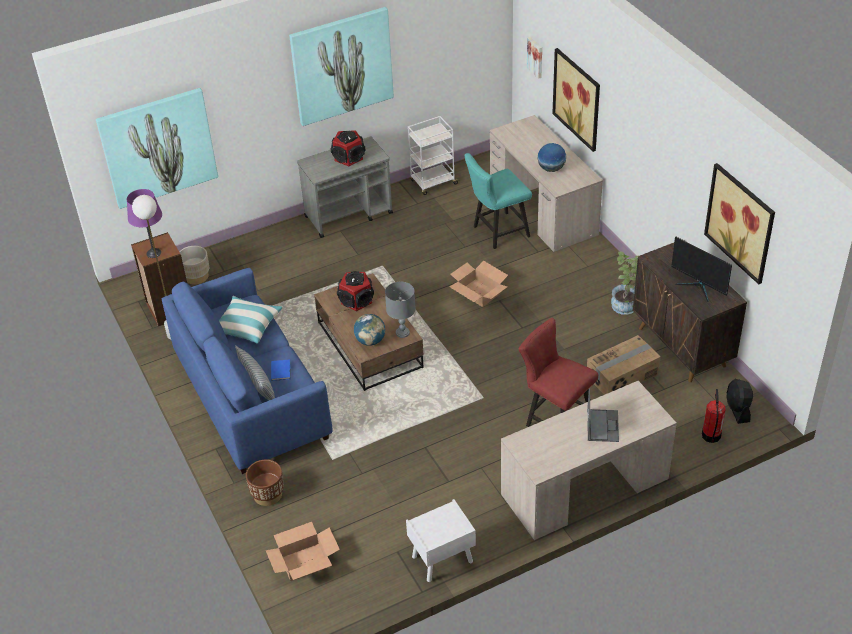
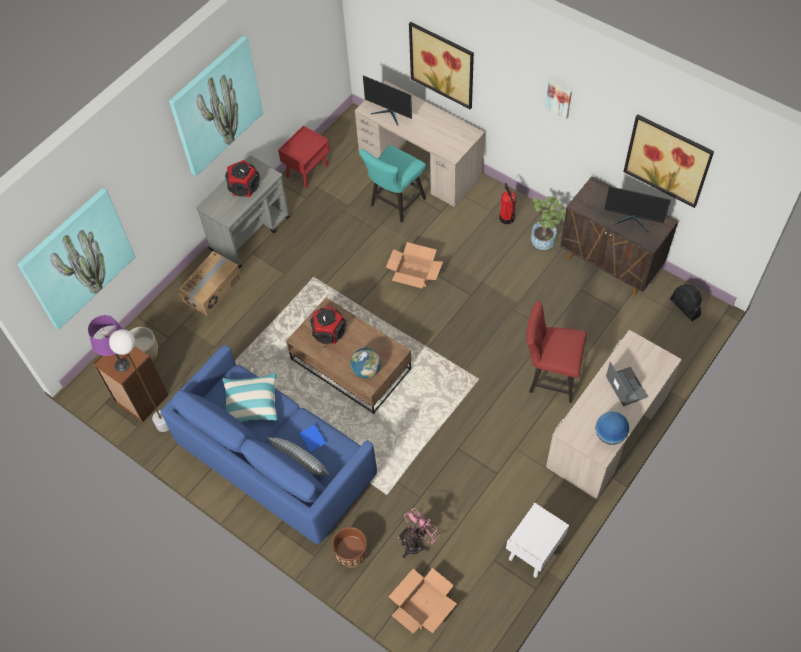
camera: 25 degrees left, 15 degrees up
(333, 509) = (417, 543): none -> pink fan
(402, 333) = (389, 350): grey table lamp -> none
(433, 183) = (307, 170): white cart -> red nightstand
(520, 140) = (389, 113): none -> monitor
(535, 57) = (379, 29): picture -> picture (559, 98)
(551, 169) = (434, 135): globe -> globe (610, 435)
(622, 375) = (579, 311): cardboard box -> cardboard box (212, 289)
(711, 435) = (677, 341): fire extinguisher -> fire extinguisher (507, 218)

